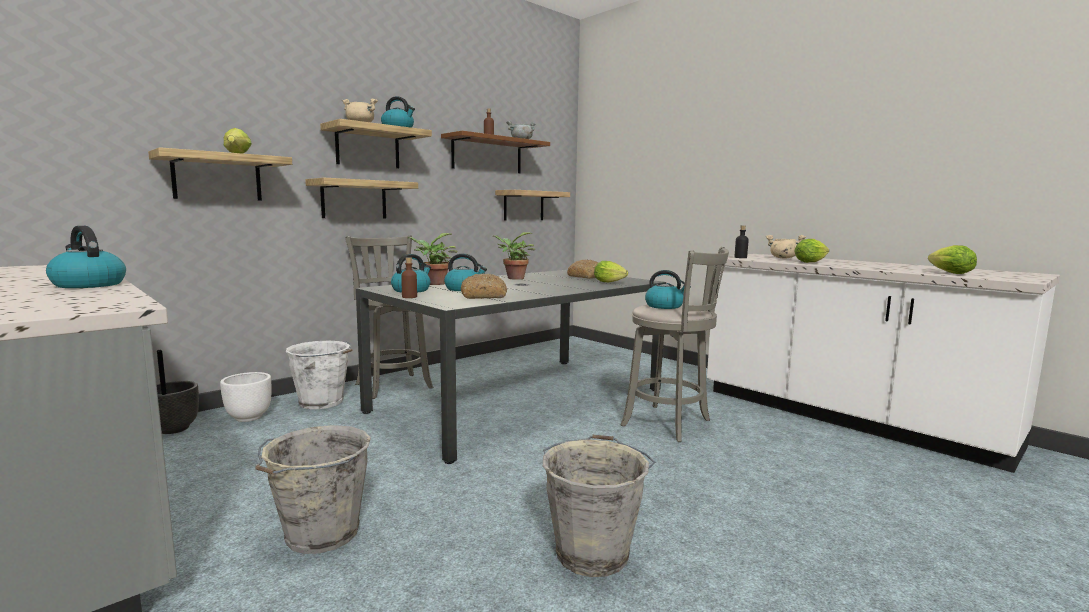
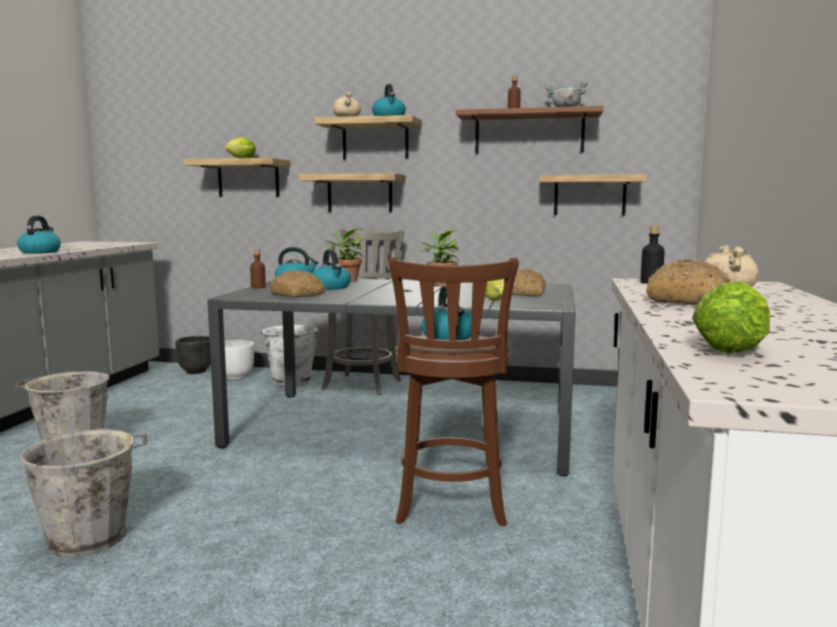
camera: 55 degrees right, 0 degrees up
(670, 424) = (450, 507): grey stool -> brown stool
(812, 262) = (687, 300): lettuce -> bread

